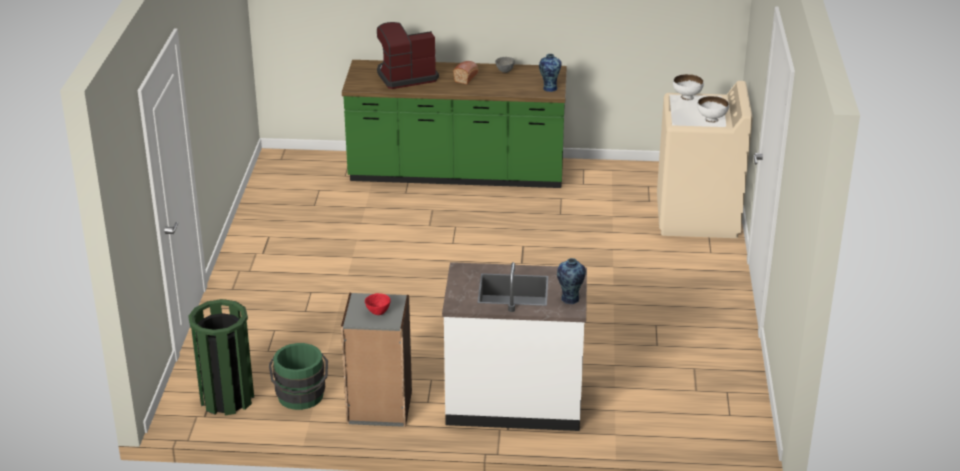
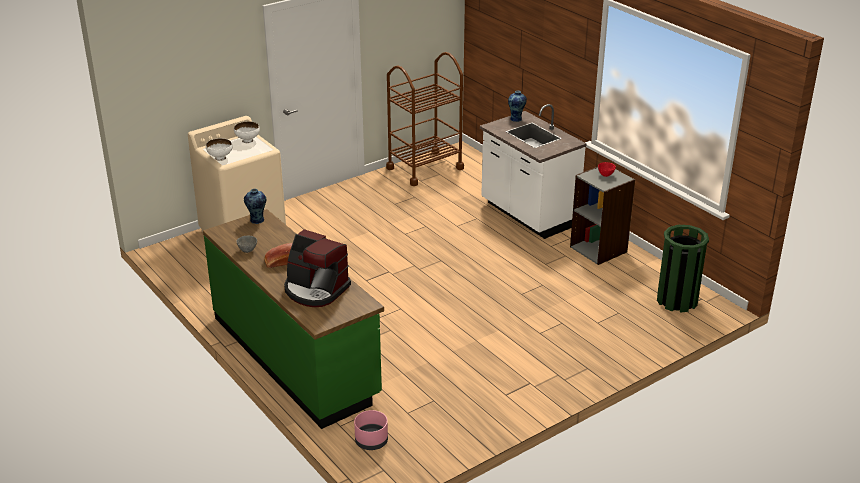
camera: 130 degrees left, 0 degrees up
(301, 398) = (634, 276): green bucket -> none
(314, 166) = (371, 441): none -> pink planter
(724, 387) = (425, 168): none -> brown cart

